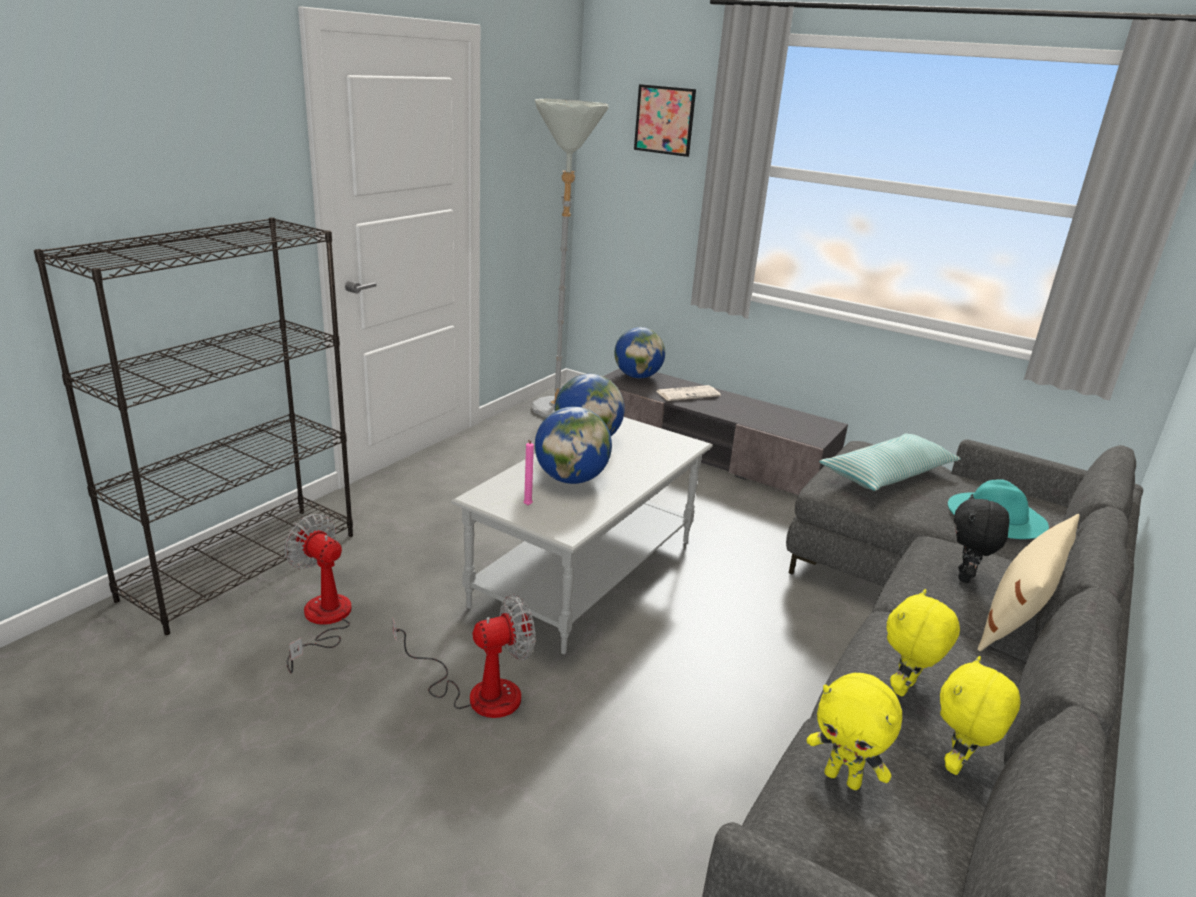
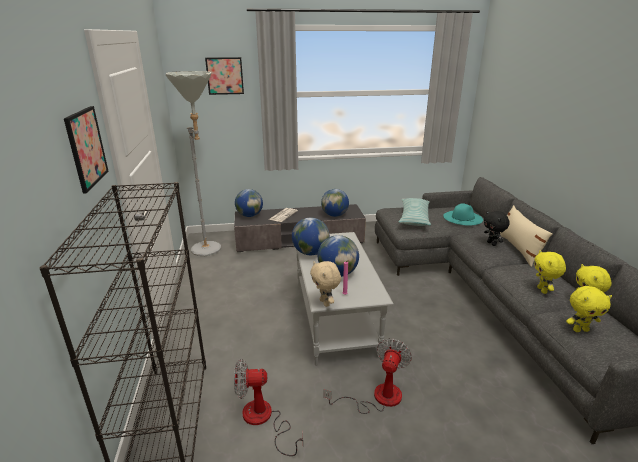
camera: 40 degrees left, 0 degrees up
(230, 155) = (86, 148): none -> picture
(484, 500) = (325, 303): none -> beige plush toy
(773, 424) = (334, 215): none -> globe

